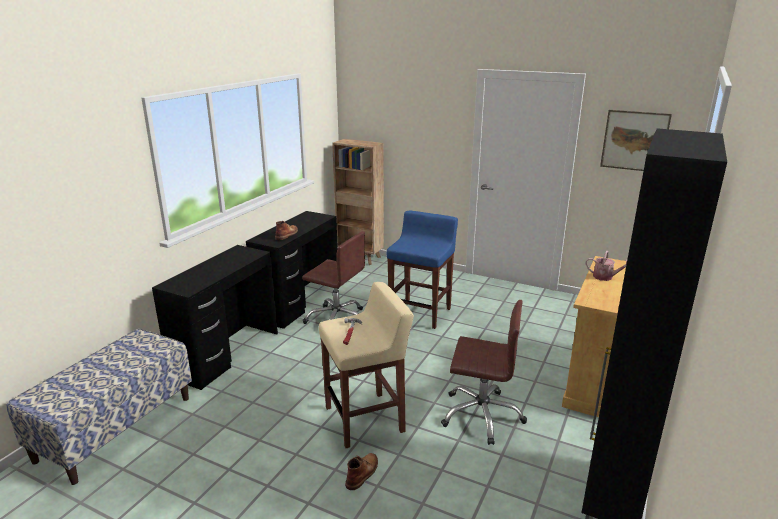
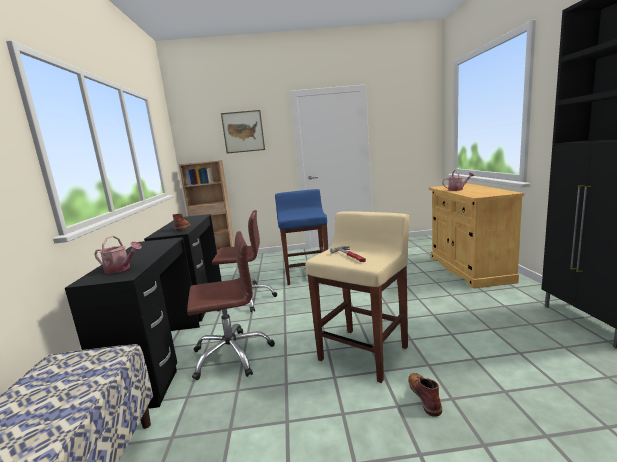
camera: 30 degrees left, 10 degrees down
(193, 280) = (120, 269): none -> watering can
(481, 415) = (438, 312): brown office chair -> brown office chair (232, 355)
(634, 141) = (403, 124): picture -> picture (243, 131)

